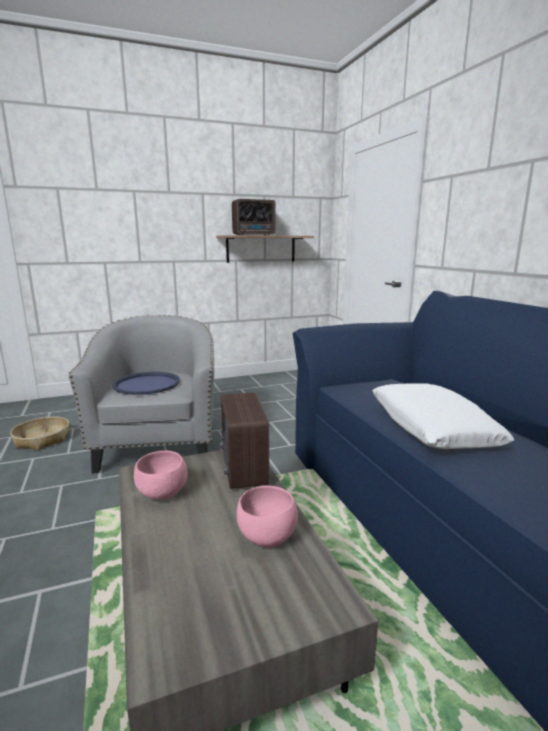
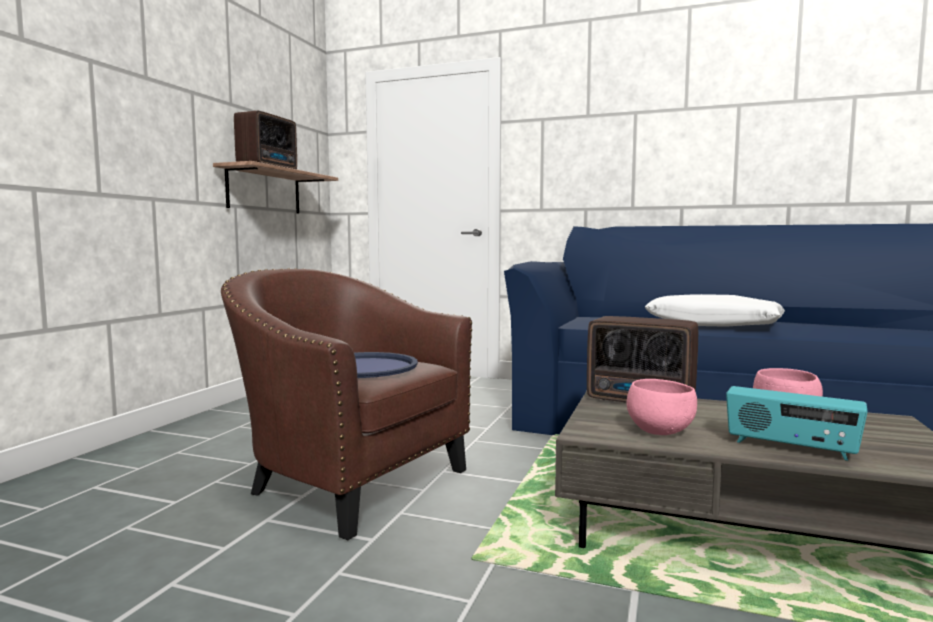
camera: 50 degrees left, 10 degrees down
(42, 439) = (105, 562): basket -> none
(158, 445) = (348, 482): grey armchair -> brown armchair
(167, 554) = (790, 448): none -> radio

